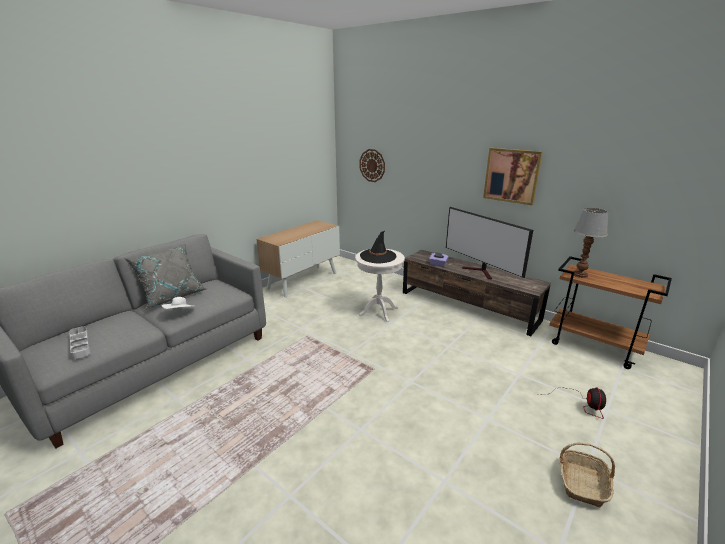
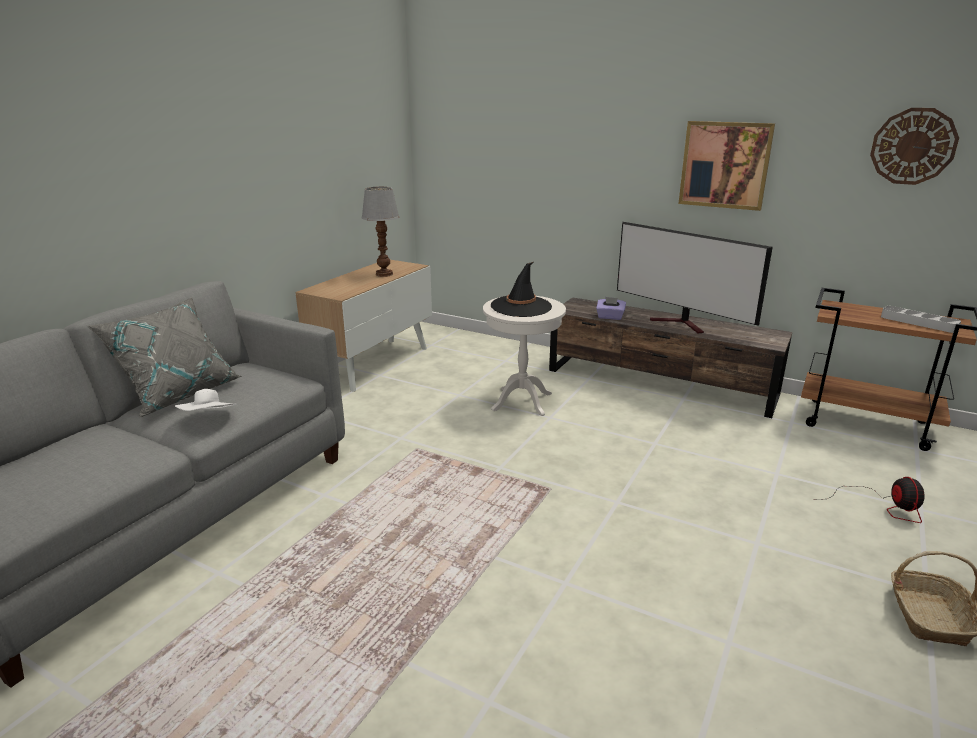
camera: 10 degrees left, 0 degrees up
(80, 344) = (37, 486): grey tray -> grey tray (918, 323)
(372, 165) = (480, 161): wall clock -> wall clock (913, 146)
(579, 275) = (845, 313): table lamp -> table lamp (383, 274)

